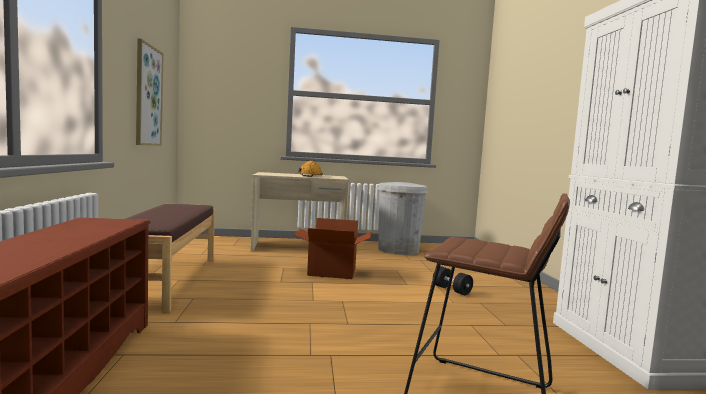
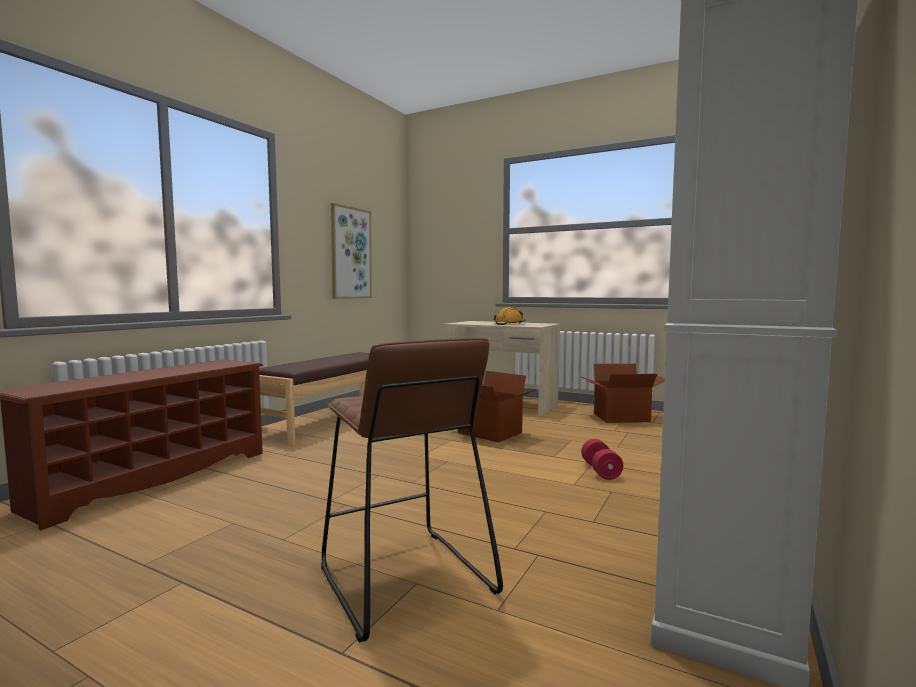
camera: 35 degrees right, 0 degrees up
(398, 249) = (621, 418): white trash can -> cardboard box
(451, 290) = (601, 471): black dumbbell -> red dumbbell

